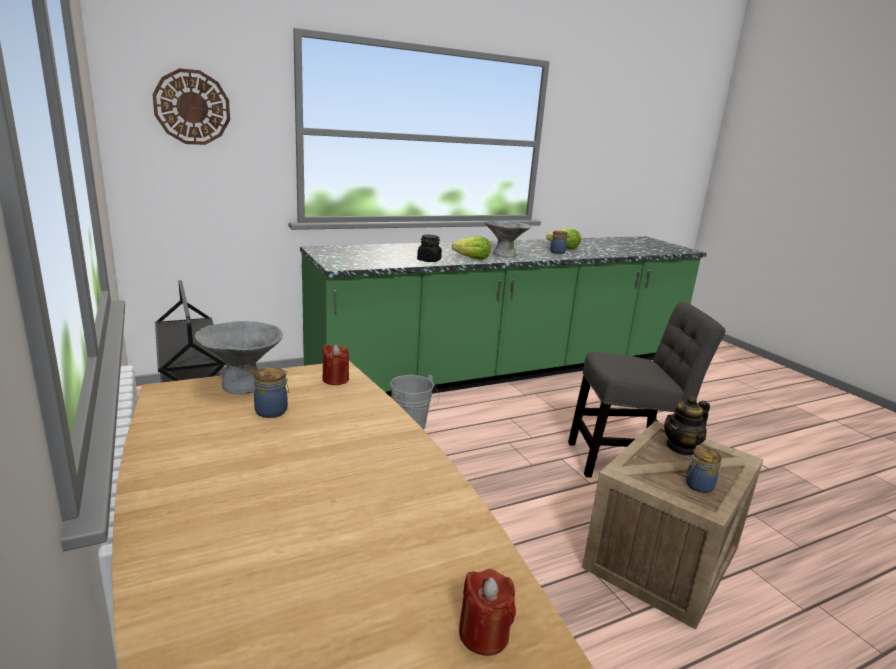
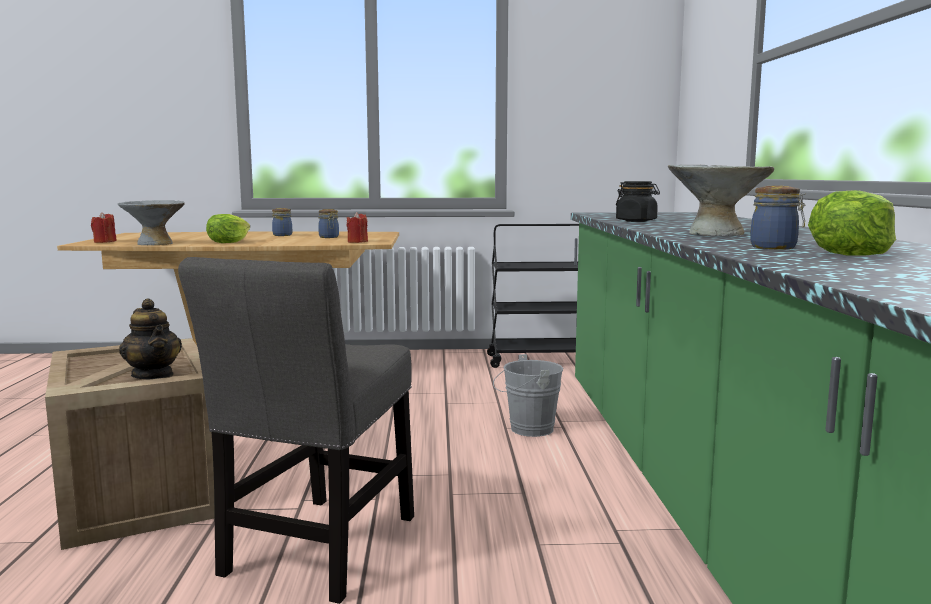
camera: 115 degrees right, 10 degrees down
(192, 107) = (708, 58): wall clock -> none
(242, 384) = (375, 236): grey bowl -> grey bowl (155, 243)
(472, 258) = (658, 226): lettuce -> lettuce (228, 242)
(681, 448) = (153, 375): teapot -> teapot turned 150 degrees clockwise
(698, 486) = (101, 363): jar -> jar (283, 235)

